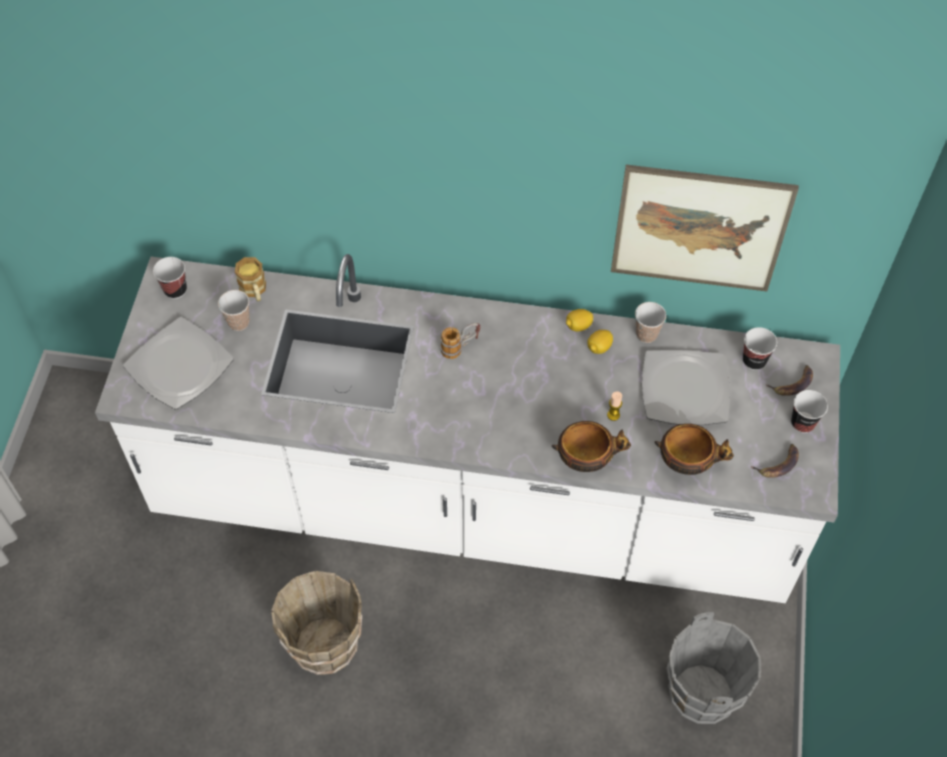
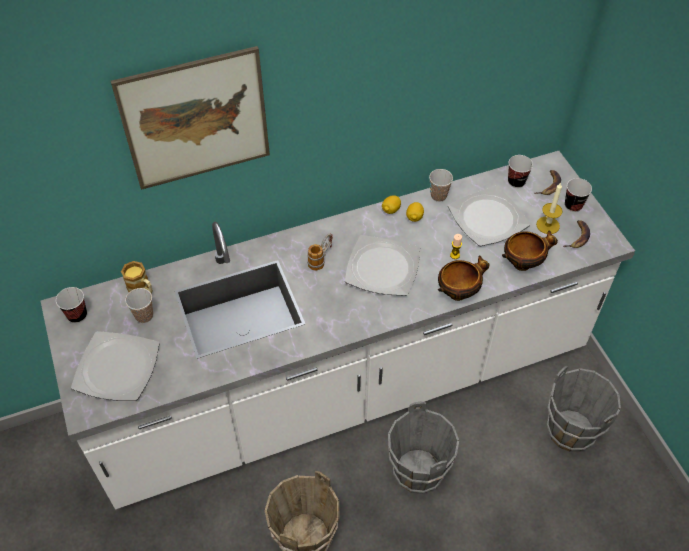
camera: 30 degrees left, 5 degrees down
(490, 644) = (417, 472): none -> grey bucket
(519, 390) = (381, 268): none -> plate
(699, 228) = (462, 95): picture -> picture (196, 119)
(752, 432) = (548, 225): none -> candle

